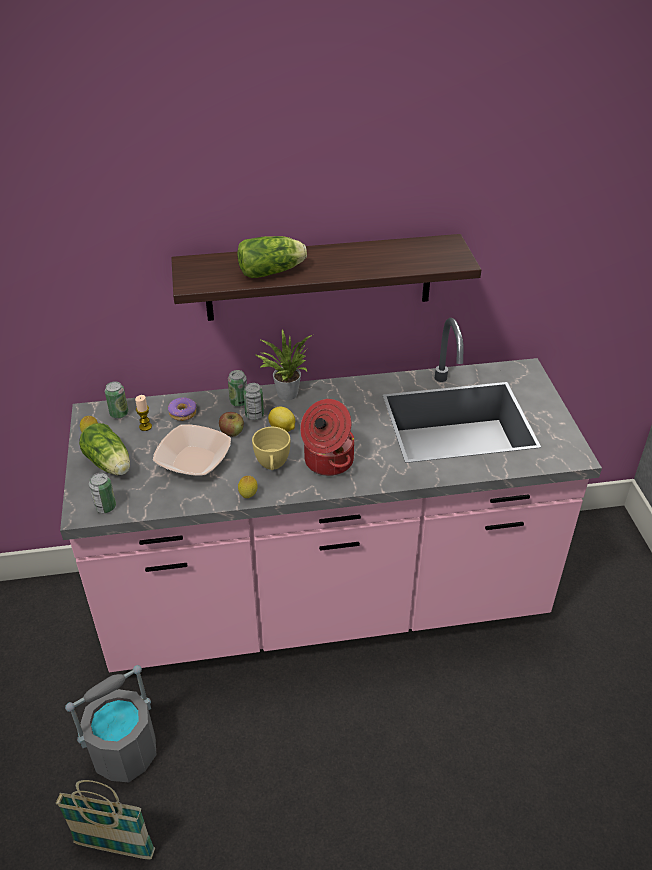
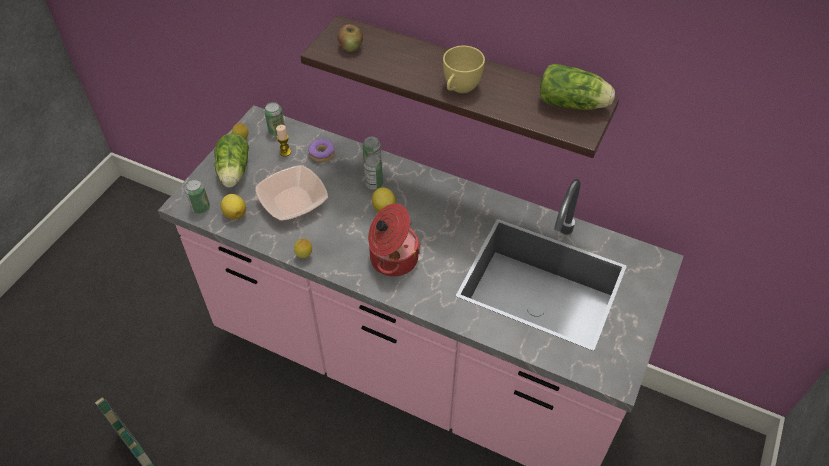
camera: 35 degrees right, 10 degrees up
(125, 752) = (193, 390): grey bucket -> none
(146, 495) = (235, 213): none -> lemon
(232, 432) = (343, 190): apple -> apple (351, 47)
(272, 465) = (346, 238): yellow cup -> yellow cup (459, 89)
(273, 271) = (401, 67): lettuce -> lettuce (574, 104)
(285, 392) = (417, 175): potted plant -> none

